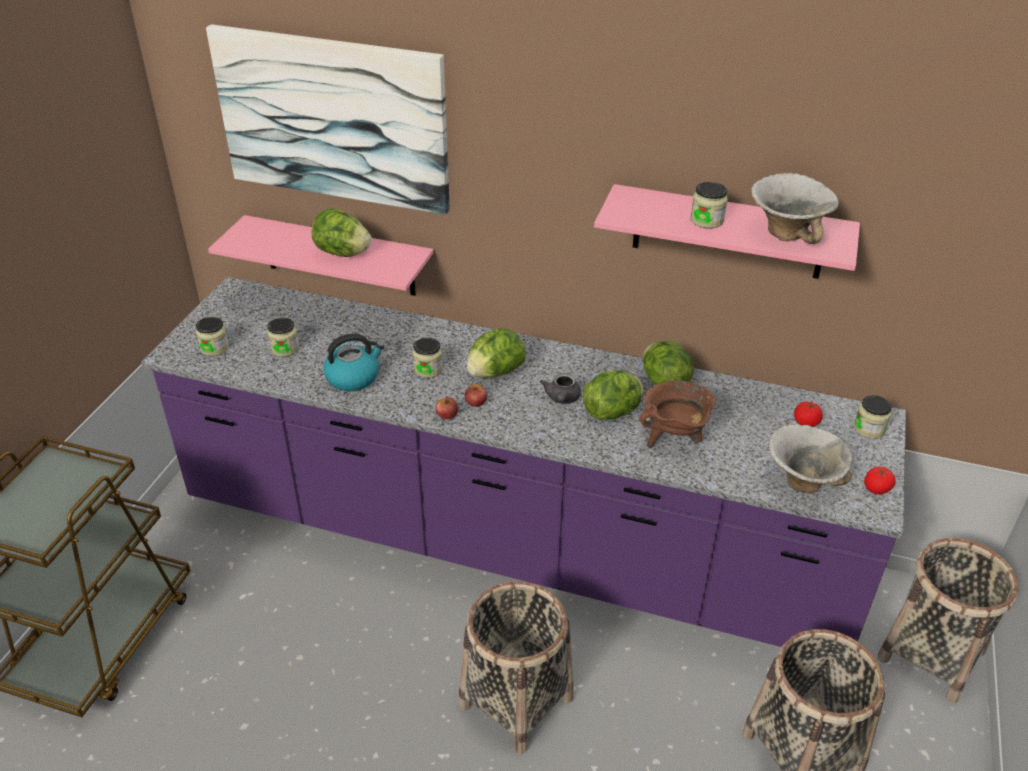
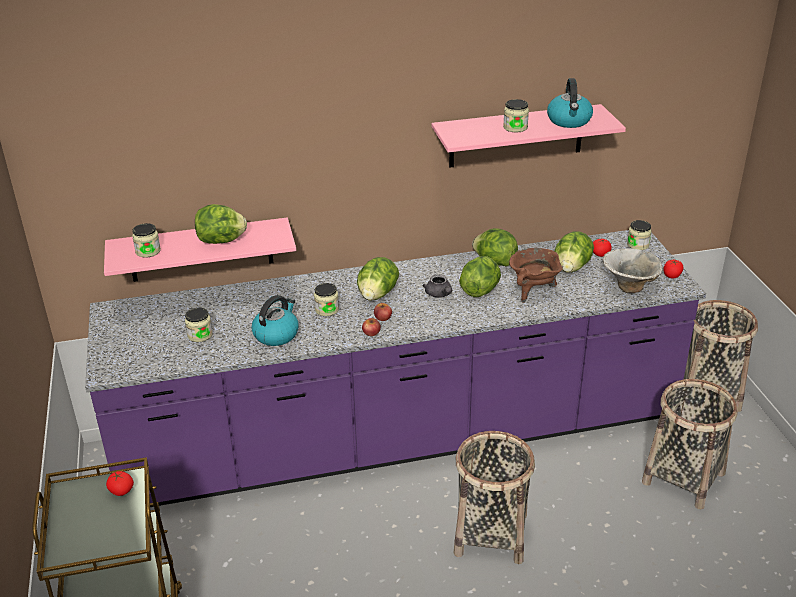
camera: 30 degrees left, 5 degrees down
(89, 483) = (121, 491): none -> tomato
(214, 348) = (140, 355): jar -> jar (148, 251)
(333, 119) = (193, 130): picture -> none
(751, 426) = (571, 268): none -> lettuce
(787, 233) = (569, 121): bowl -> kettle

